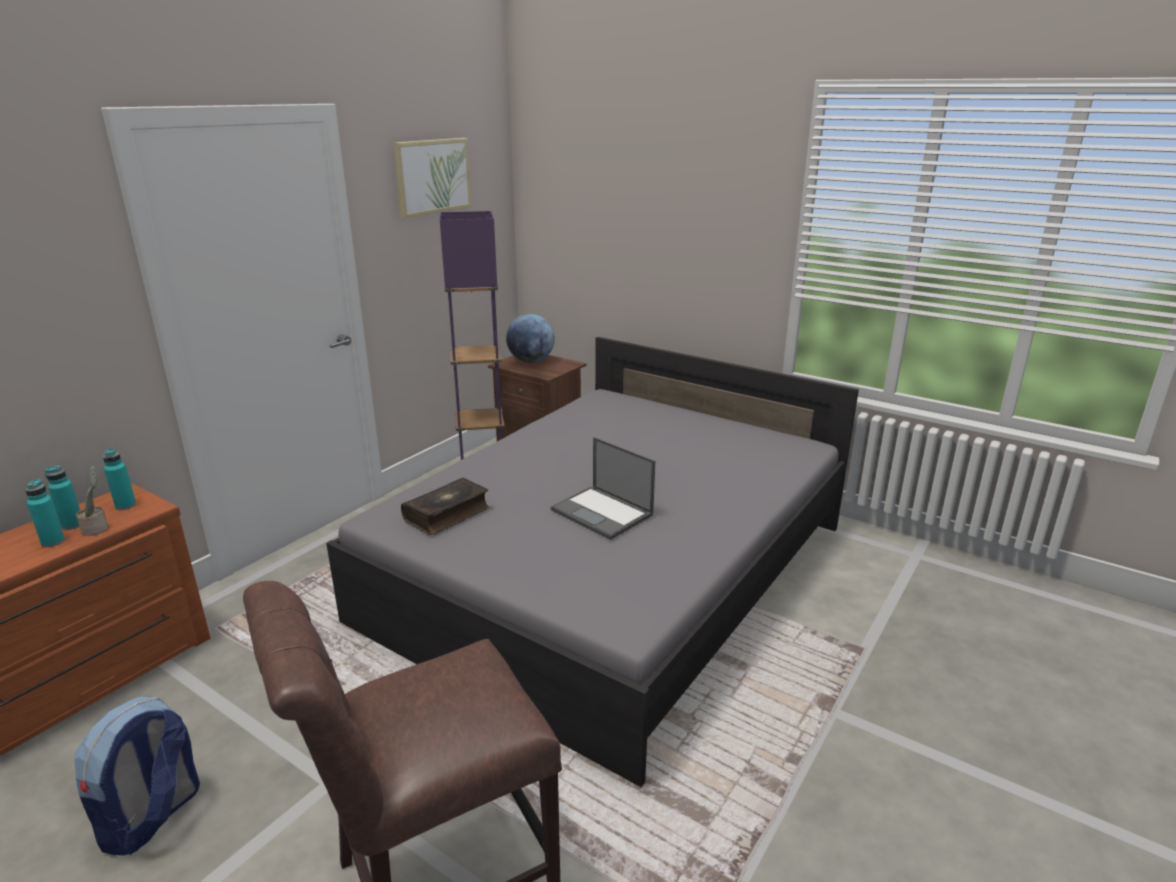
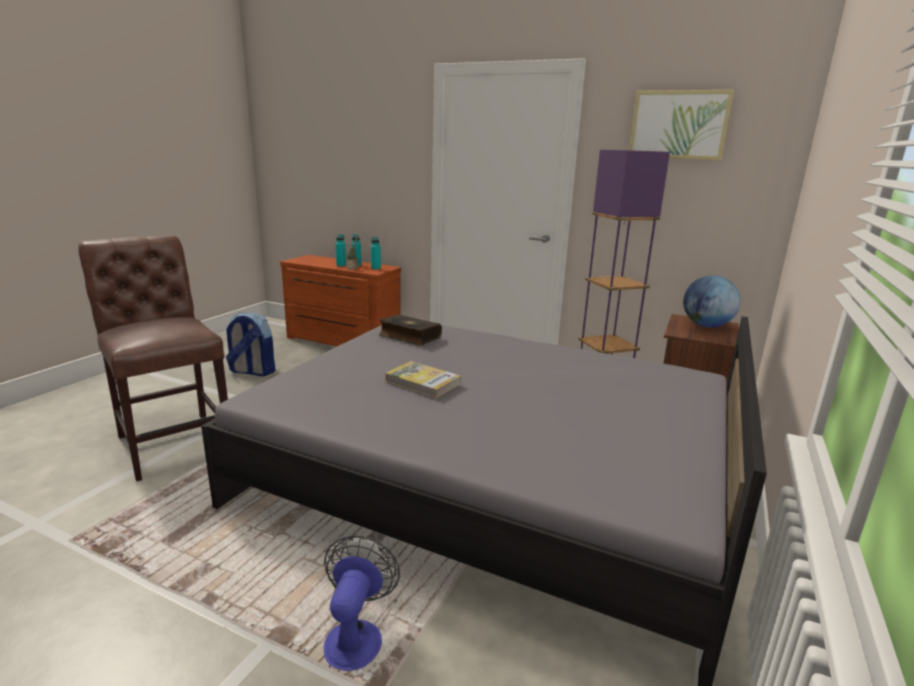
camera: 80 degrees right, 5 degrees down
(603, 513) = (423, 382): laptop -> book
(816, 661) = (356, 635): none -> fan

